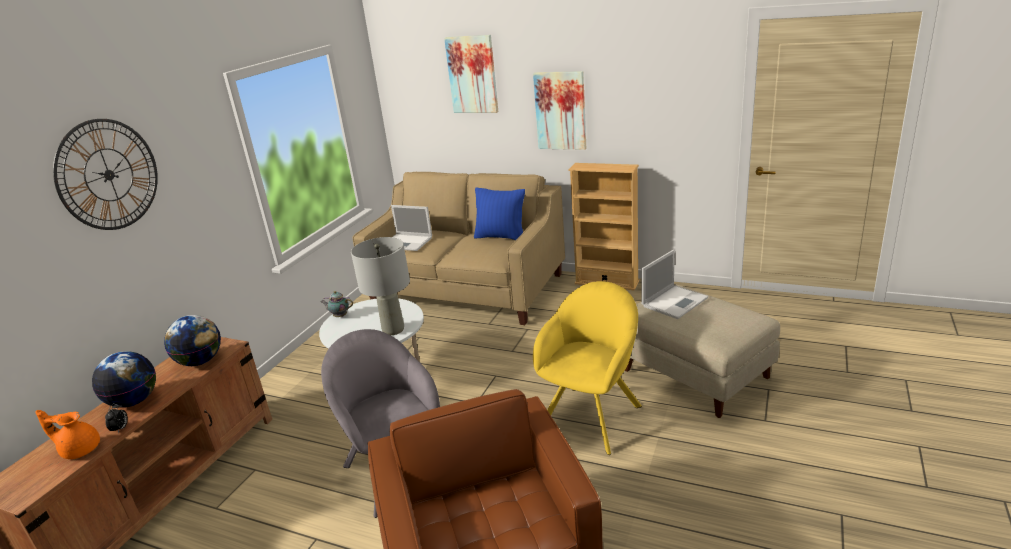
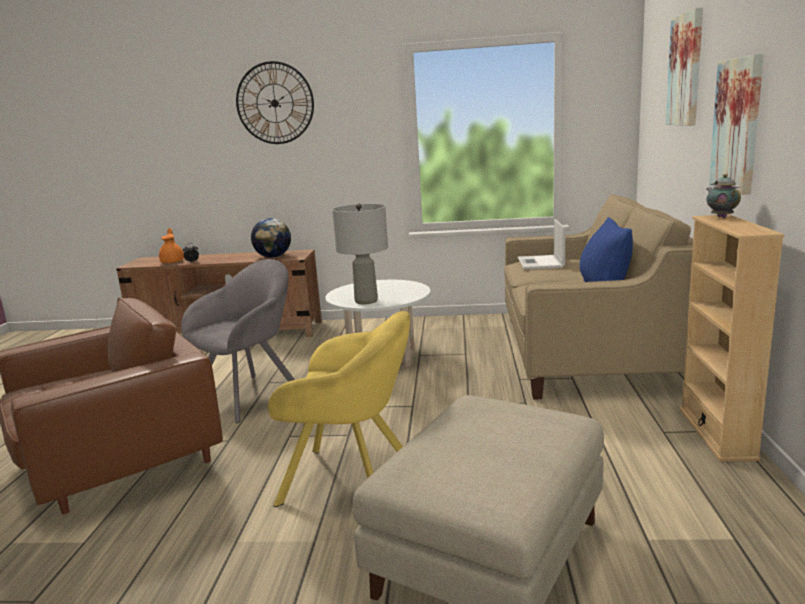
camera: 70 degrees right, 10 degrees down
(134, 401) = (224, 257): globe -> none
(339, 316) = (384, 281): teapot -> teapot (721, 217)
(675, 301) = (511, 420): laptop -> none

